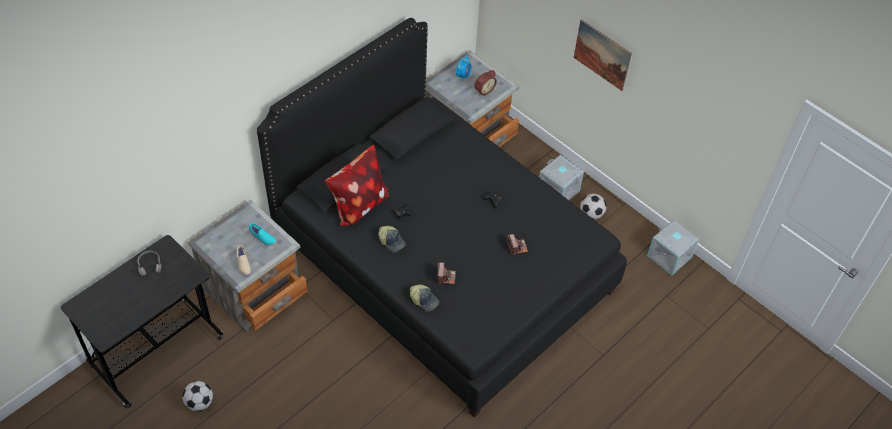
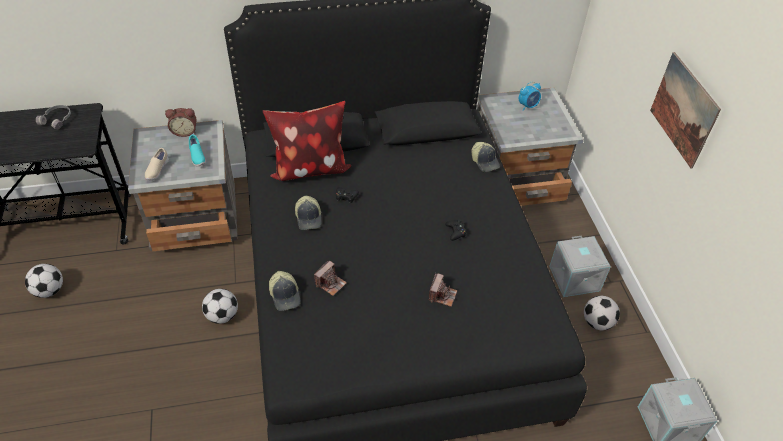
camera: 35 degrees right, 5 degrees down
(346, 347) = (222, 316): none -> football
(471, 138) = (485, 161): none -> cap
(483, 90) = (540, 127): alarm clock -> alarm clock (185, 131)

